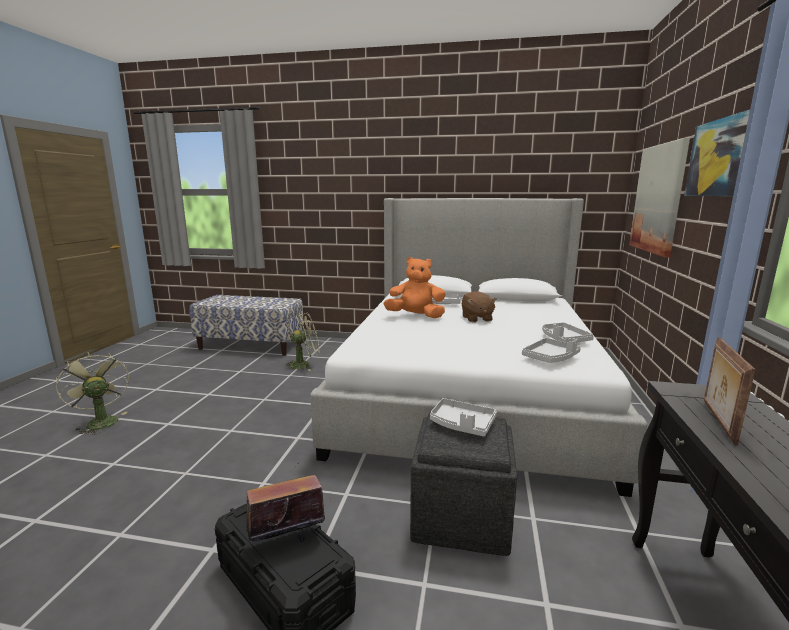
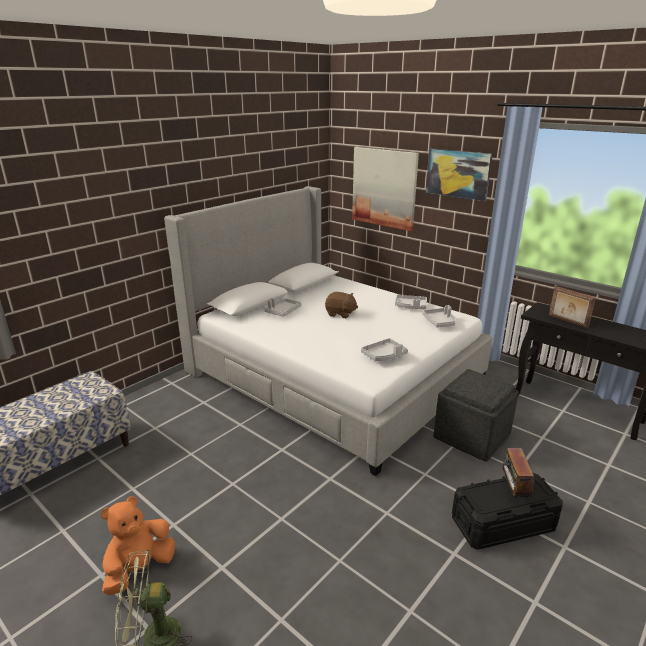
camera: 60 degrees left, 10 degrees up
(305, 364) = (175, 437): green fan -> none
(416, 316) = (308, 331): orange plush toy -> orange plush toy (139, 569)
(462, 425) = (471, 383): grey tray -> grey tray (384, 355)

